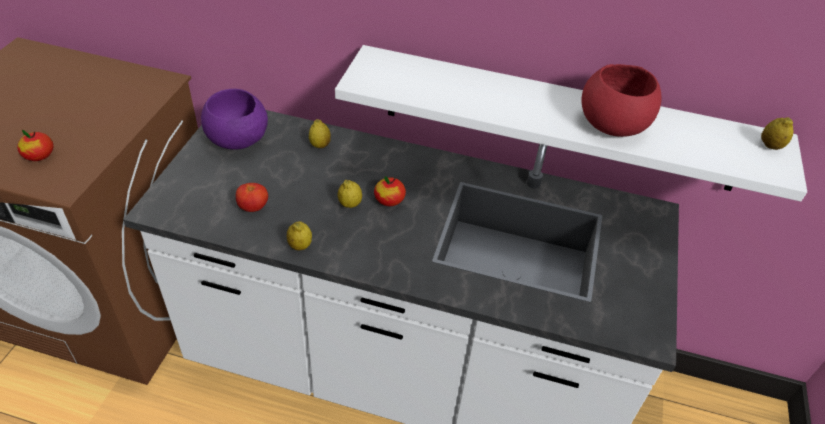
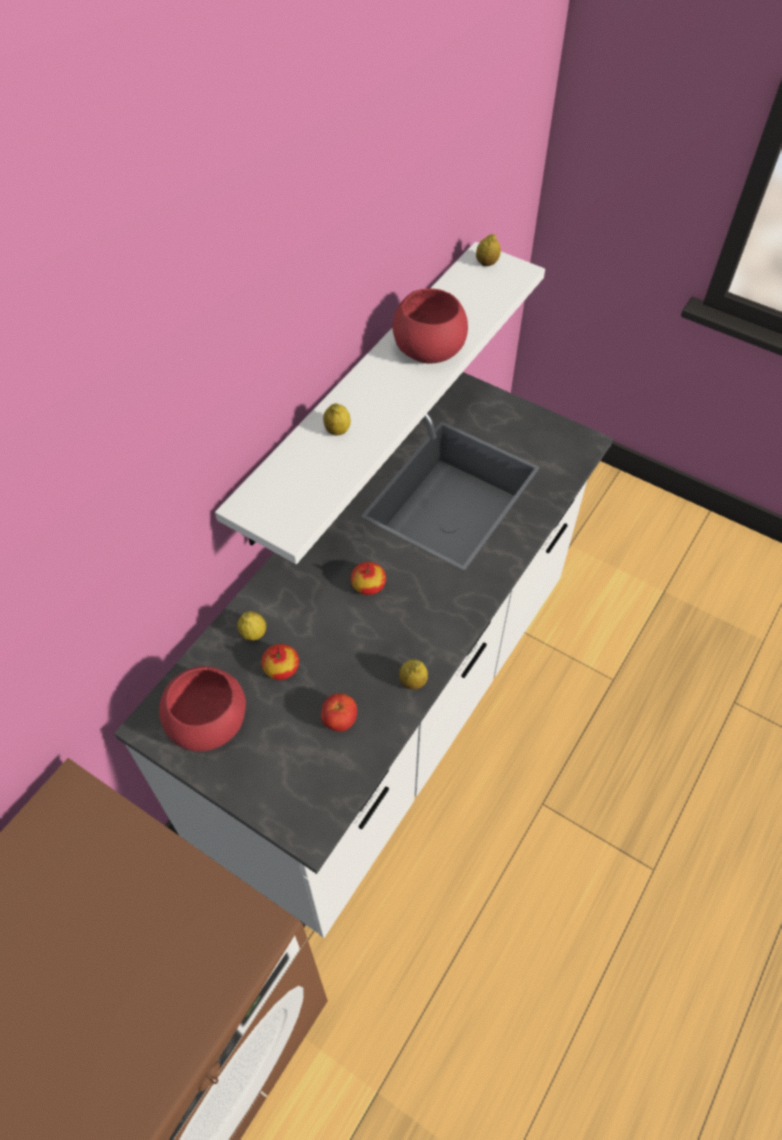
camera: 70 degrees left, 10 degrees up
(39, 155) = (180, 968): apple -> apple (281, 668)
(236, 140) = (210, 724): purple bowl -> red bowl
(350, 204) = (363, 623): lemon -> lemon (337, 430)

